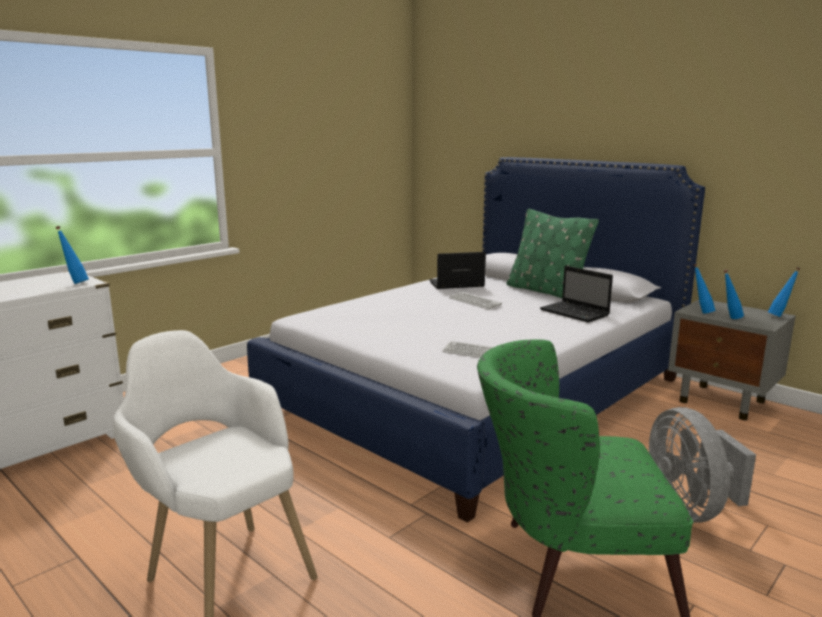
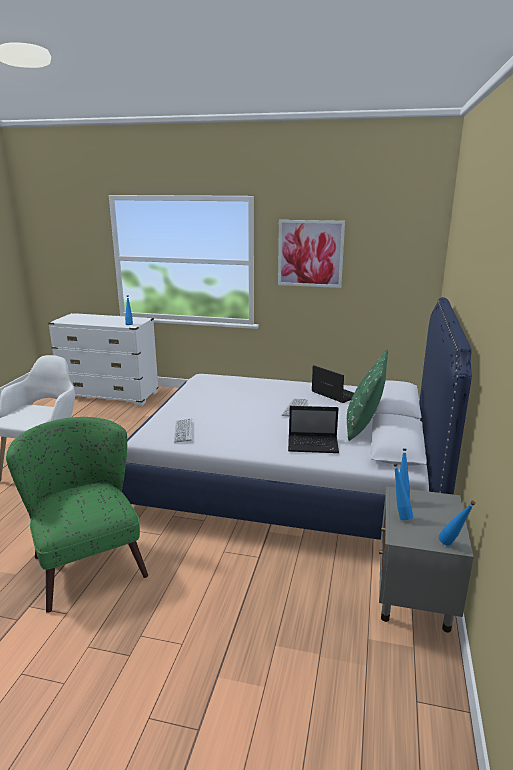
camera: 60 degrees right, 5 degrees up
(291, 133) = (310, 253): none -> picture
(575, 313) = (314, 445): laptop -> laptop turned 105 degrees counterclockwise
(690, 509) = (182, 600): grey fan -> none

